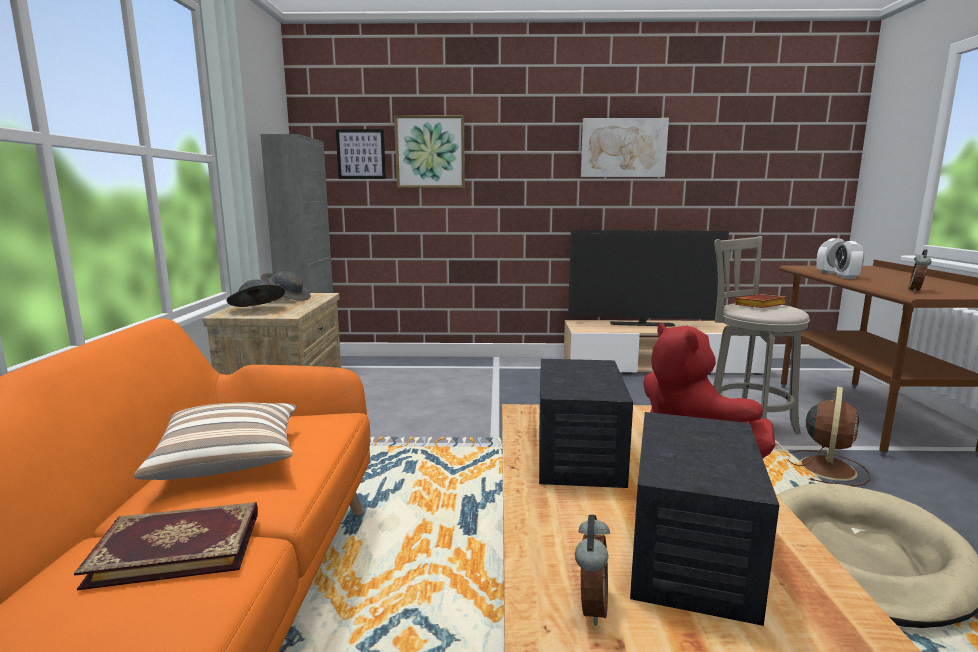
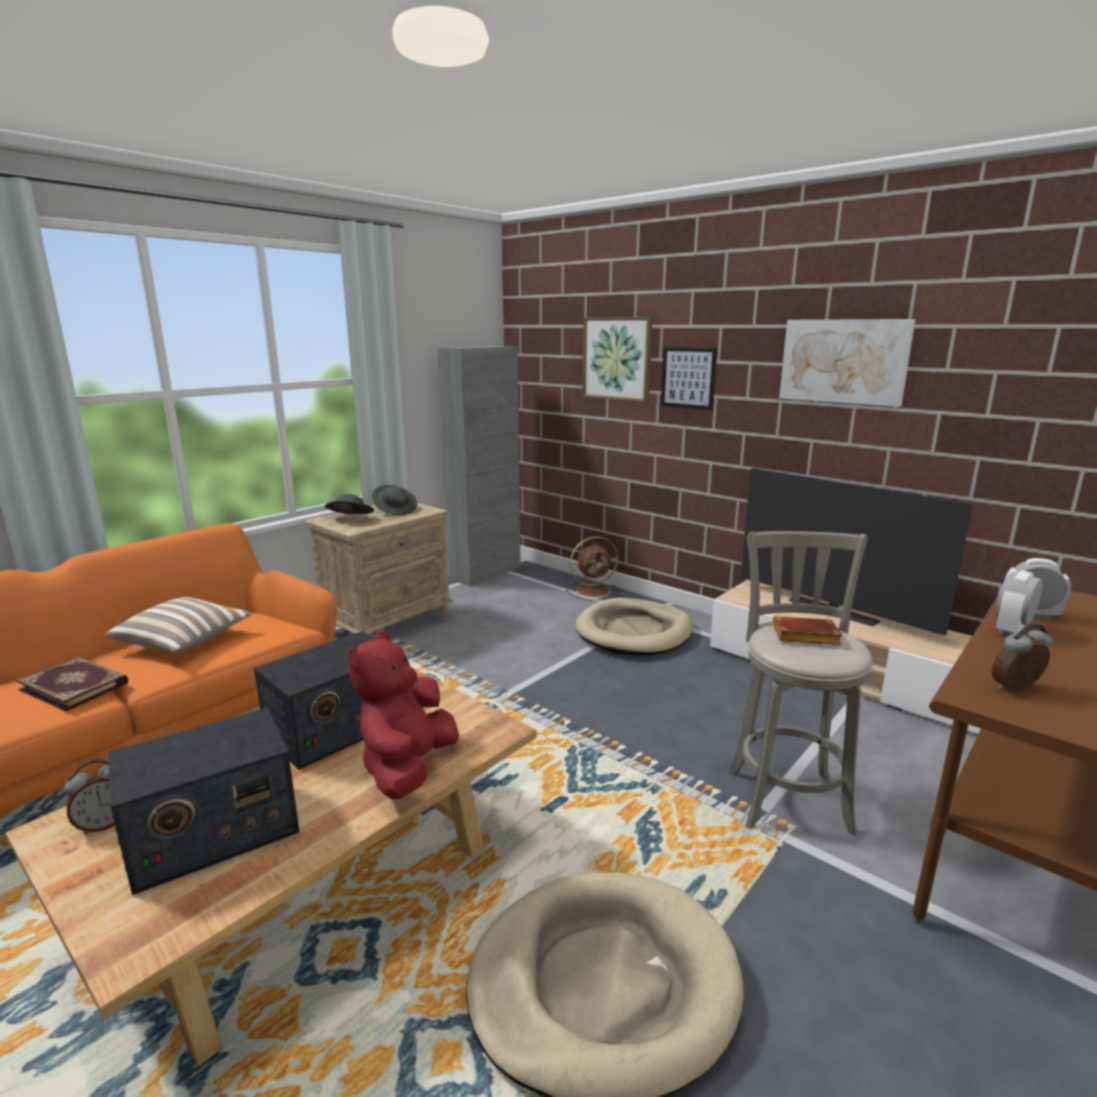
camera: 40 degrees right, 5 degrees up
(361, 154) = (556, 358): picture -> picture (688, 378)
(507, 378) = (634, 632): none -> beige dog bed
(827, 467) = (791, 889): brown fan -> brown fan (594, 591)

